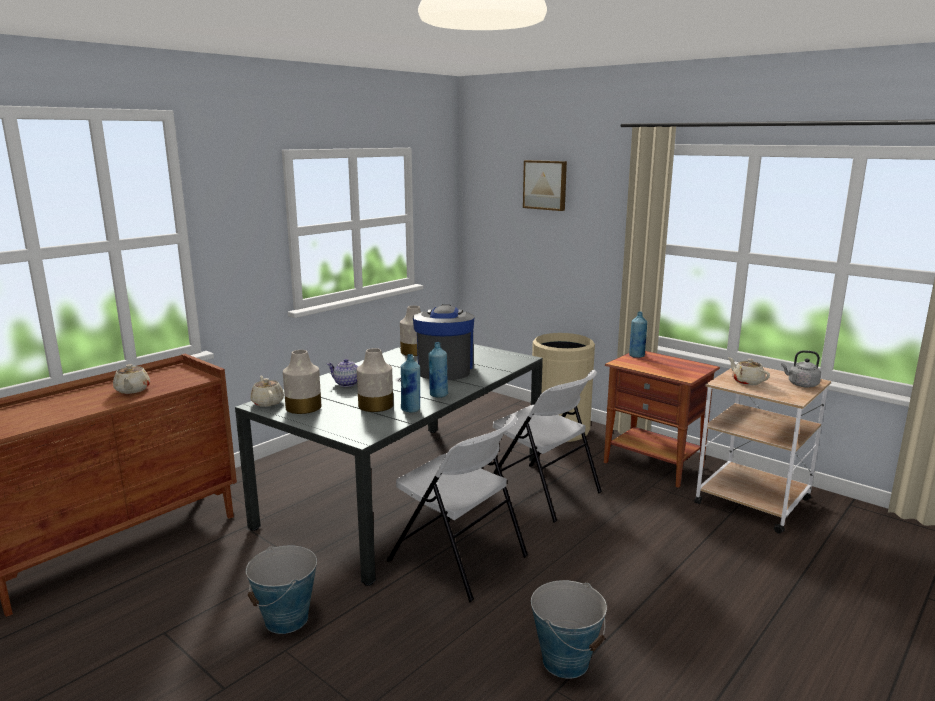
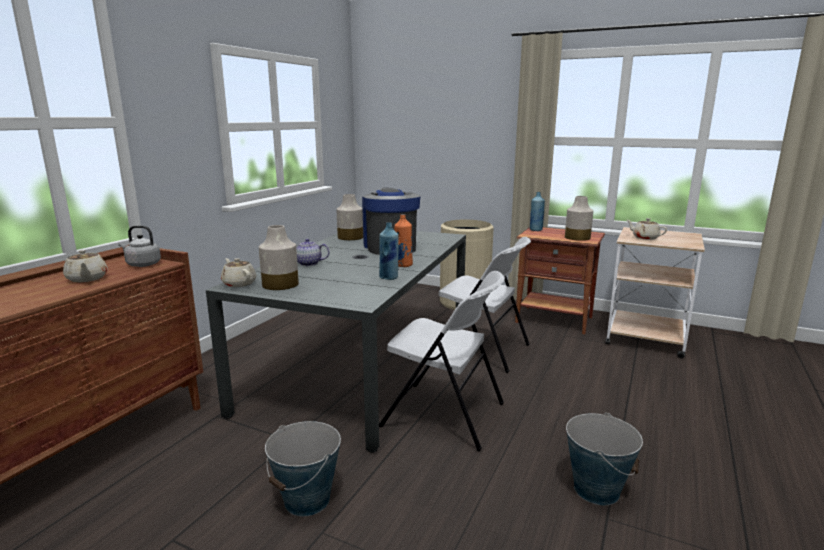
camera: 15 degrees left, 0 degrees up
(375, 405) = (351, 277): beige vase -> beige vase (577, 237)
(438, 395) = (403, 265): blue bottle -> orange bottle
(545, 185) = (438, 93): picture -> none
(801, 384) = (685, 237): grey kettle -> grey kettle (142, 264)

